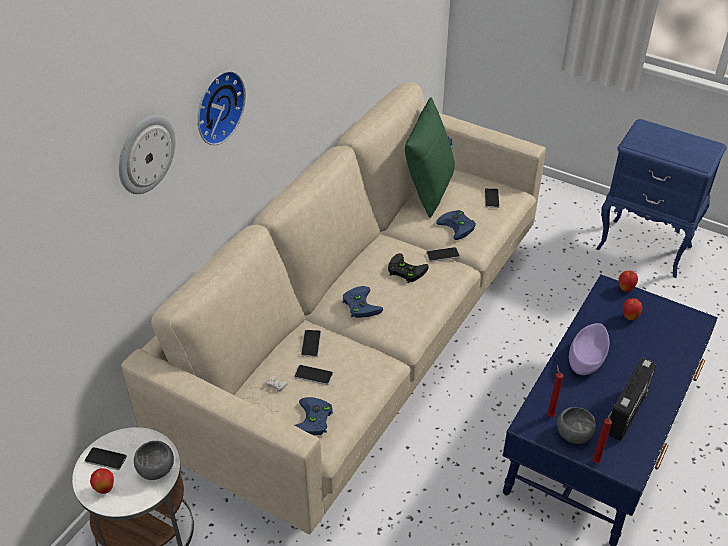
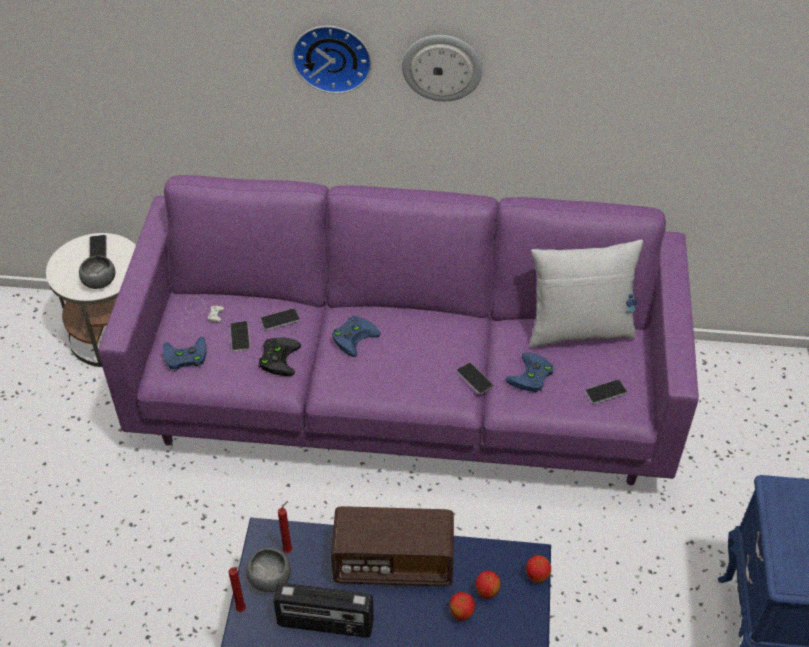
camera: 65 degrees right, 5 degrees up
(105, 489) = (68, 261): apple -> apple (461, 614)
(145, 154) = (222, 43): wall clock -> wall clock (442, 67)
(362, 344) = (405, 398): beige sofa -> purple sofa
(404, 270) = (427, 354): black game controller -> black game controller (278, 357)
(428, 190) = (579, 331): green pillow -> grey pillow
(586, 357) = (393, 563): purple bowl -> radio

